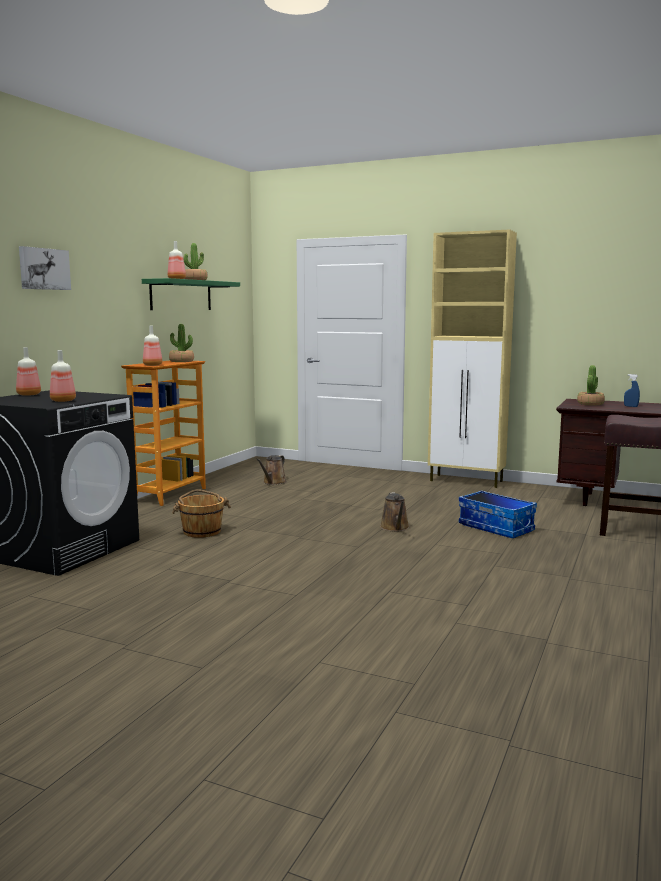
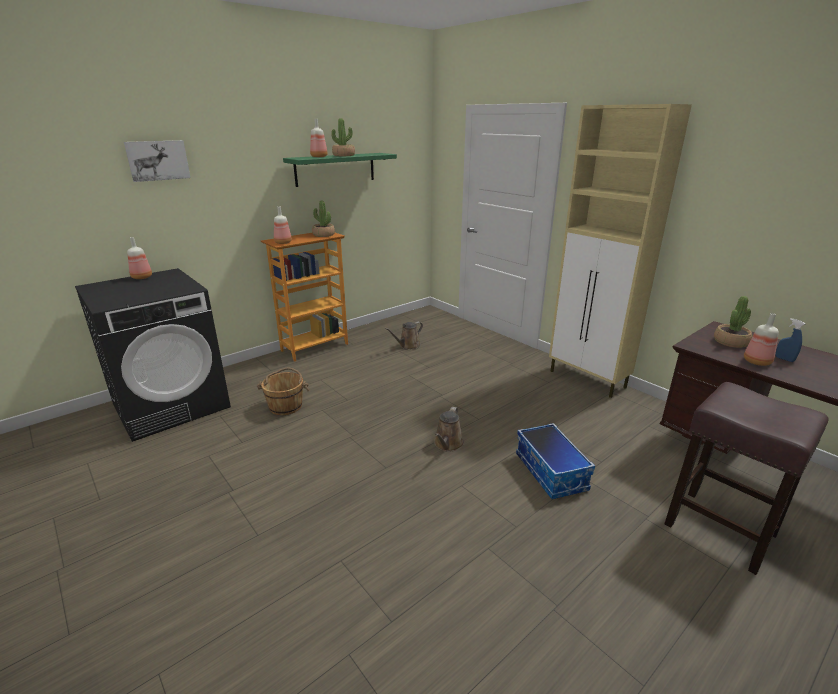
camera: 25 degrees right, 15 degrees up
(63, 401) = (135, 296): bottle -> bottle (757, 362)

